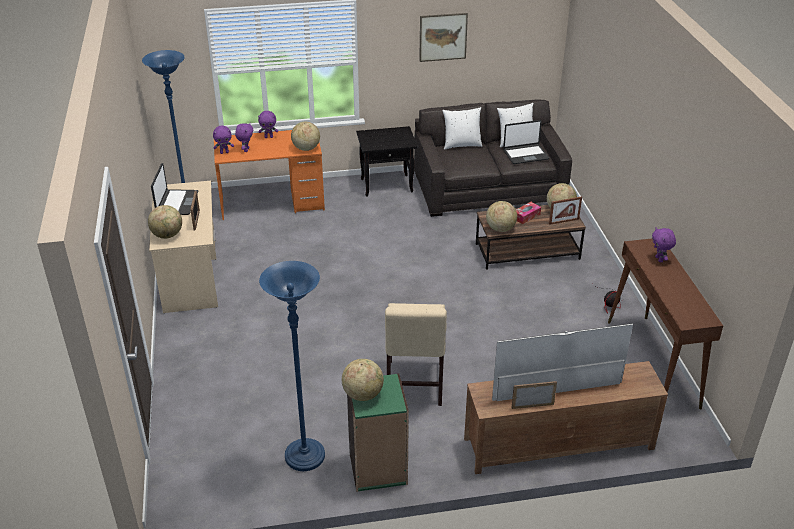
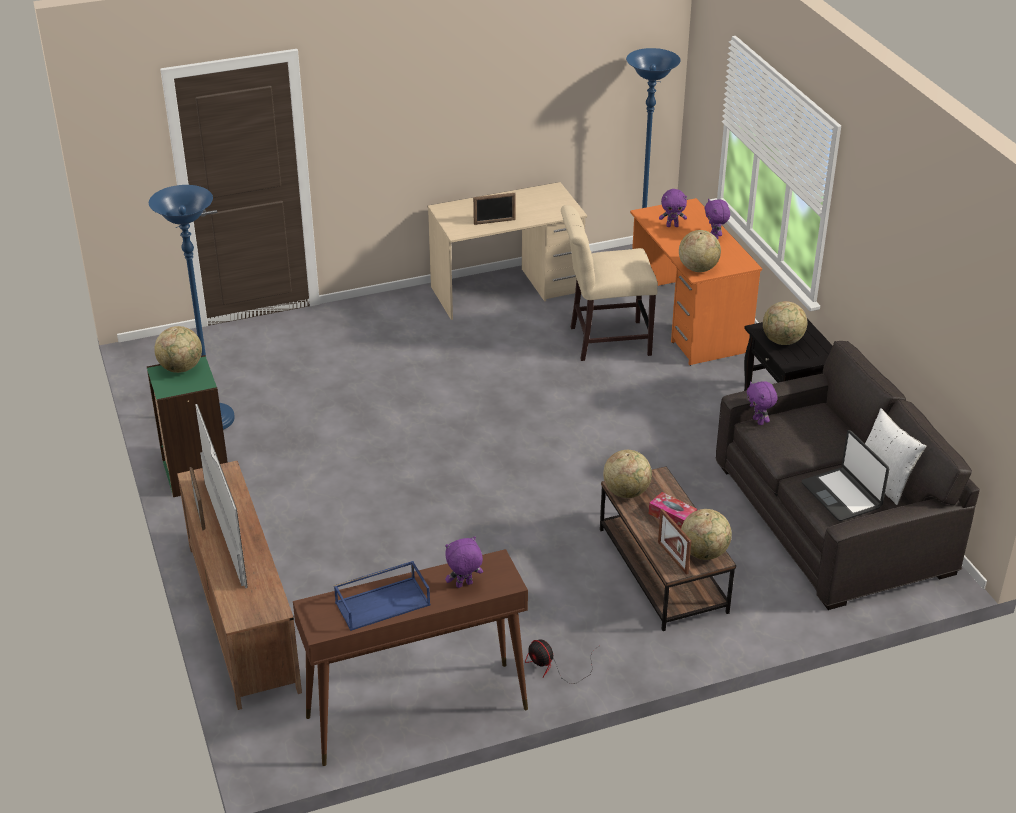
camera: 80 degrees right, 0 degrees up
(167, 235) = (459, 210): globe -> globe (782, 341)
(176, 203) = (527, 203): laptop -> none
(224, 152) = (658, 212): purple plush toy -> purple plush toy (759, 421)
(414, 386) = (334, 485): beige chair -> beige chair (604, 341)
(443, 37) = (903, 258): picture -> none
(461, 144) = (839, 426): white pillow -> none
(679, 292) = (383, 603): none -> blue tray

